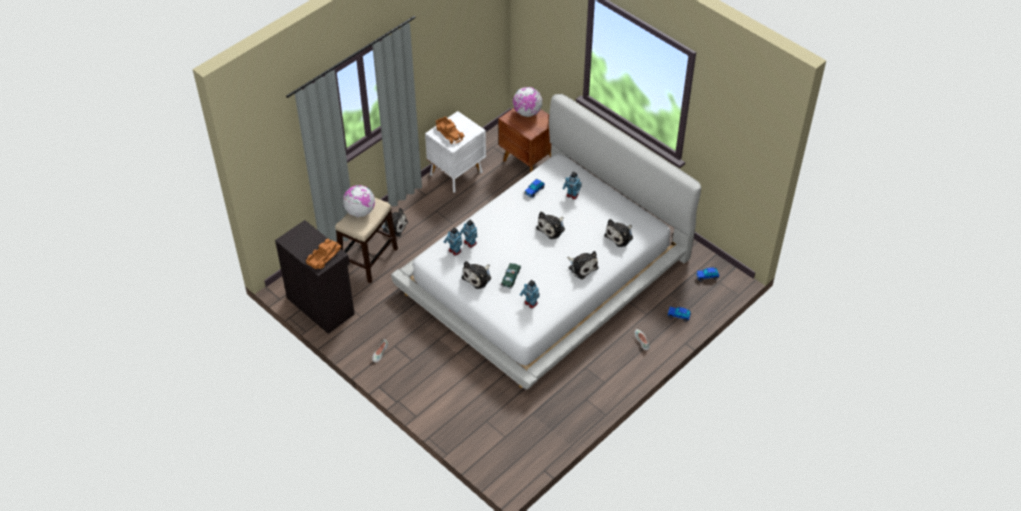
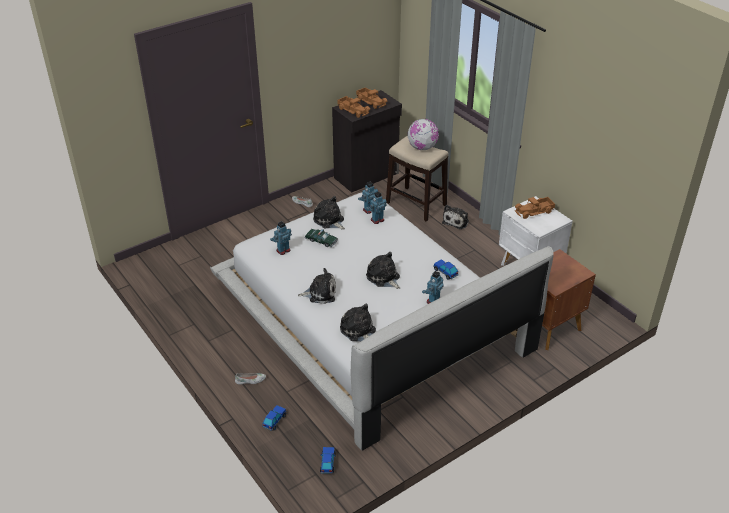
camera: 100 degrees right, 10 degrees down
(302, 244) = (371, 101): none -> toy truck
(527, 112) = (569, 272): globe -> none
(582, 267) = (320, 293): plush toy -> plush toy turned 150 degrees counterclockwise

